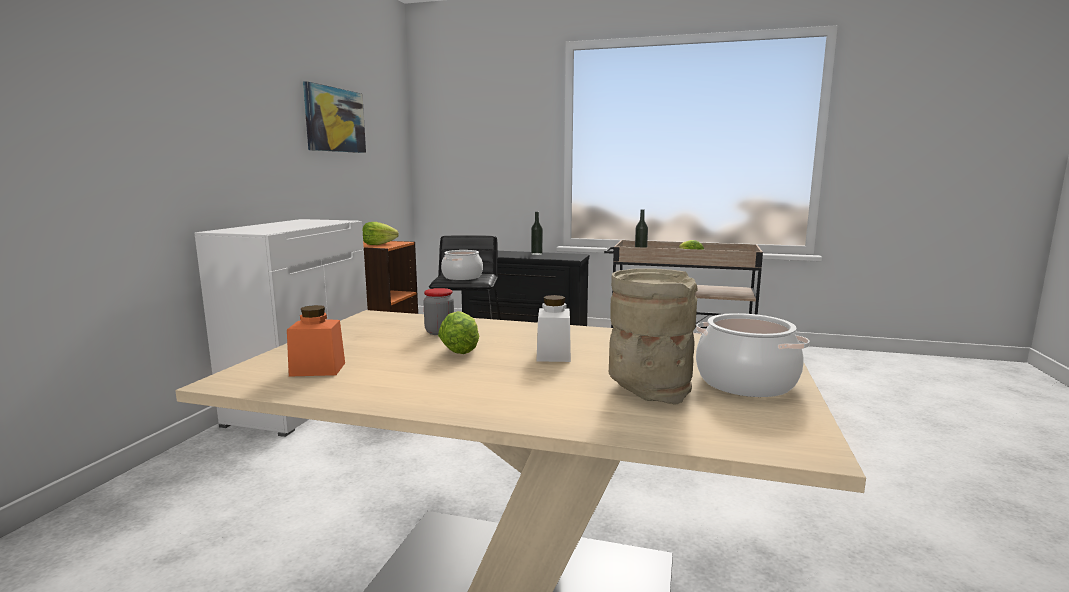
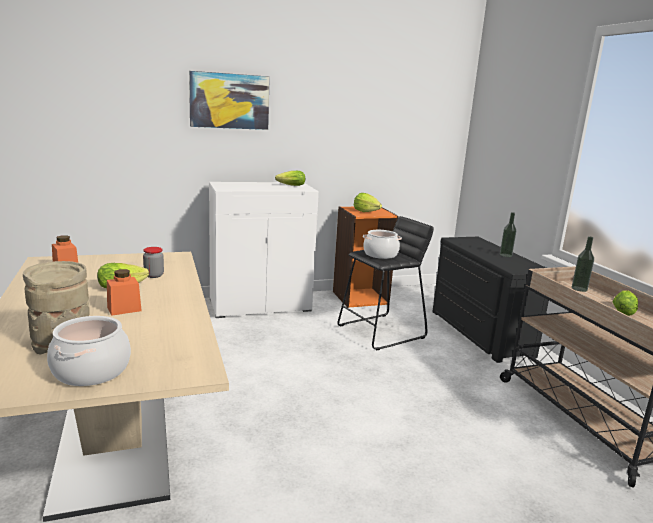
camera: 55 degrees right, 5 degrees up
(308, 221) = (289, 185): none -> lettuce
(334, 120) = (360, 109): picture -> picture (229, 101)
(553, 354) = (124, 309): white jar -> orange jar

